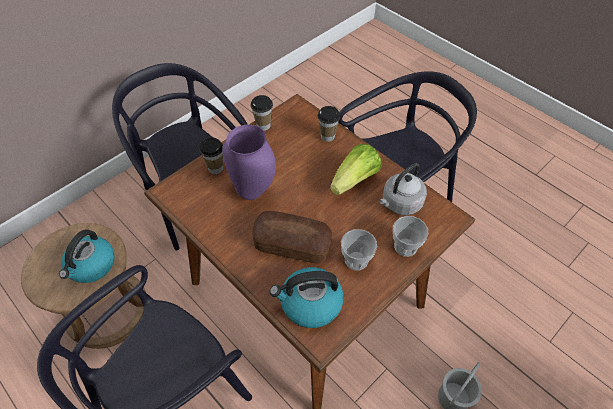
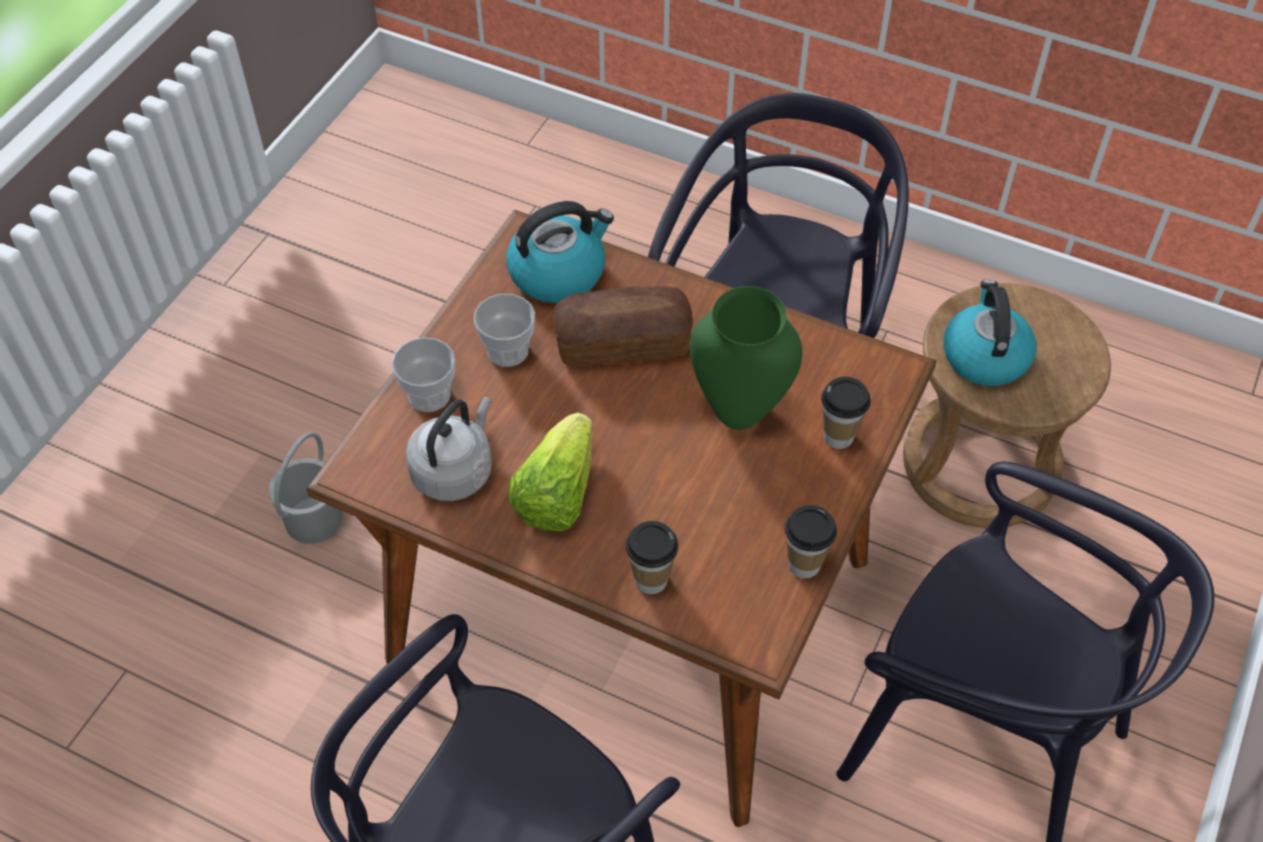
camera: 160 degrees right, 0 degrees up
(252, 192) = (740, 411): purple vase -> green vase

